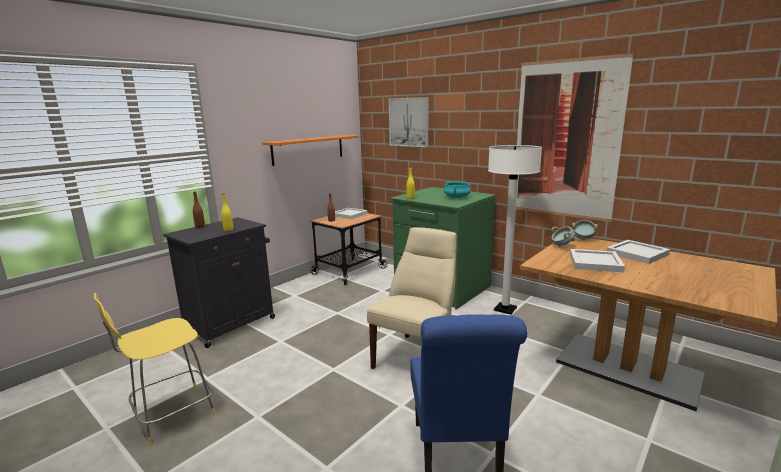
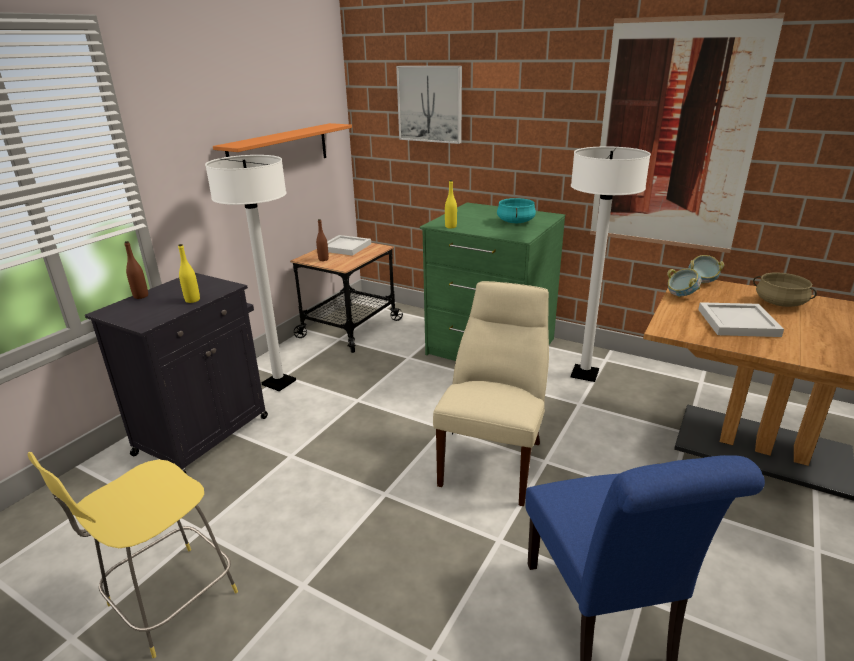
camera: 10 degrees left, 10 degrees up
(290, 299) = (279, 383): none -> white floor lamp
(636, 253) = (779, 303): white tray -> beige cooking pot

